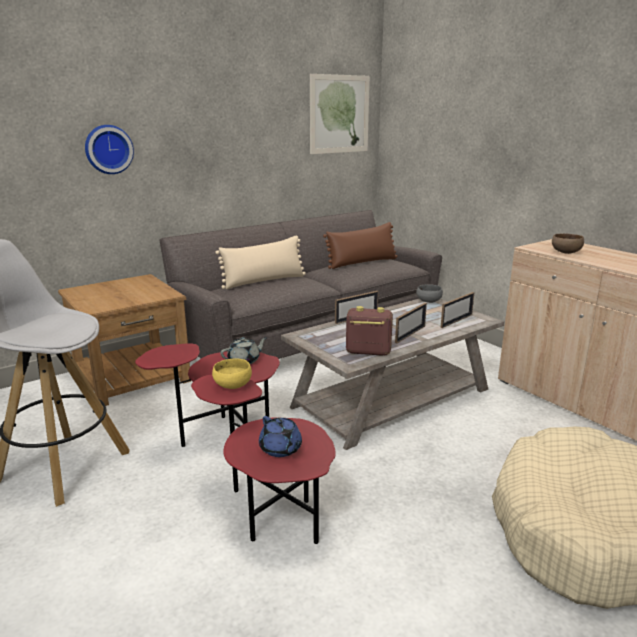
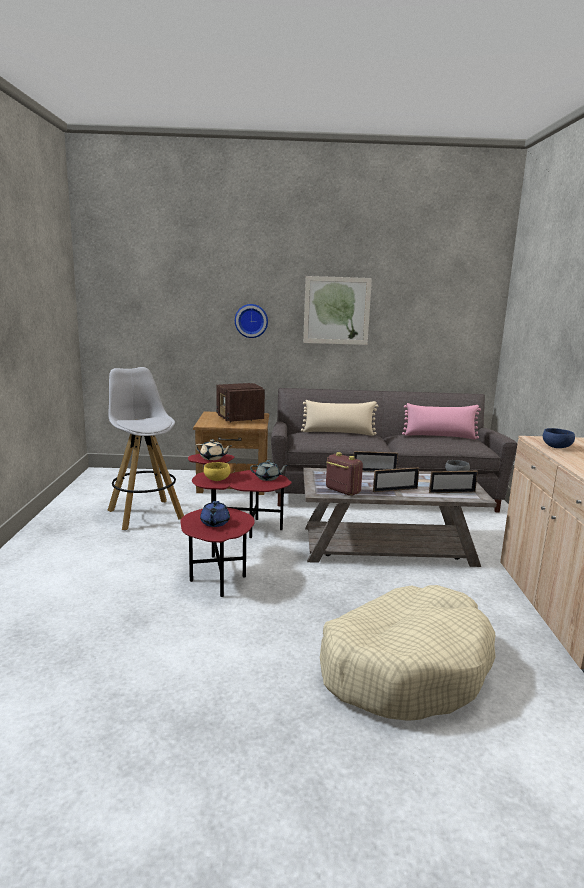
camera: 35 degrees right, 5 degrees down
(128, 289) = (240, 419): none -> radio
(174, 355) = (213, 458): none -> beige teapot
(339, 114) = (458, 305): picture -> picture (336, 310)
(362, 262) = (440, 436): brown pillow -> pink pillow
(565, 252) = (556, 447): brown bowl -> blue bowl

